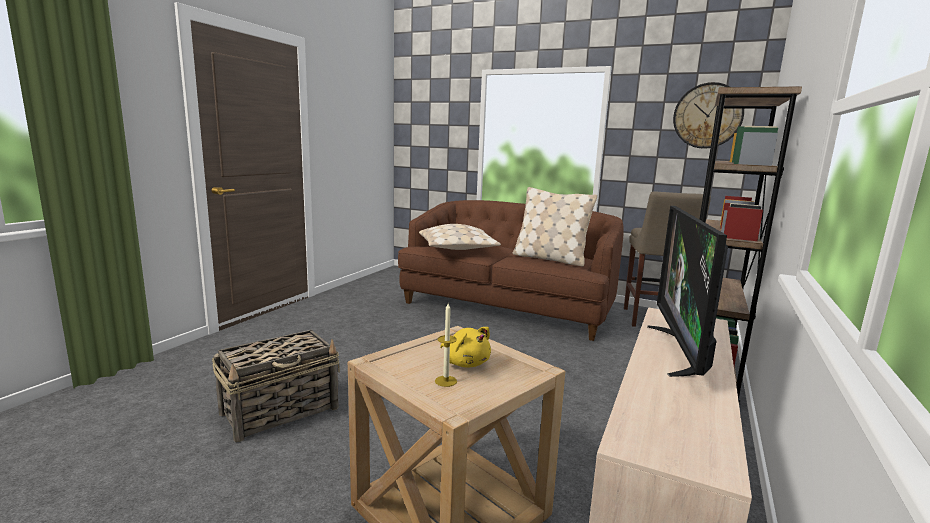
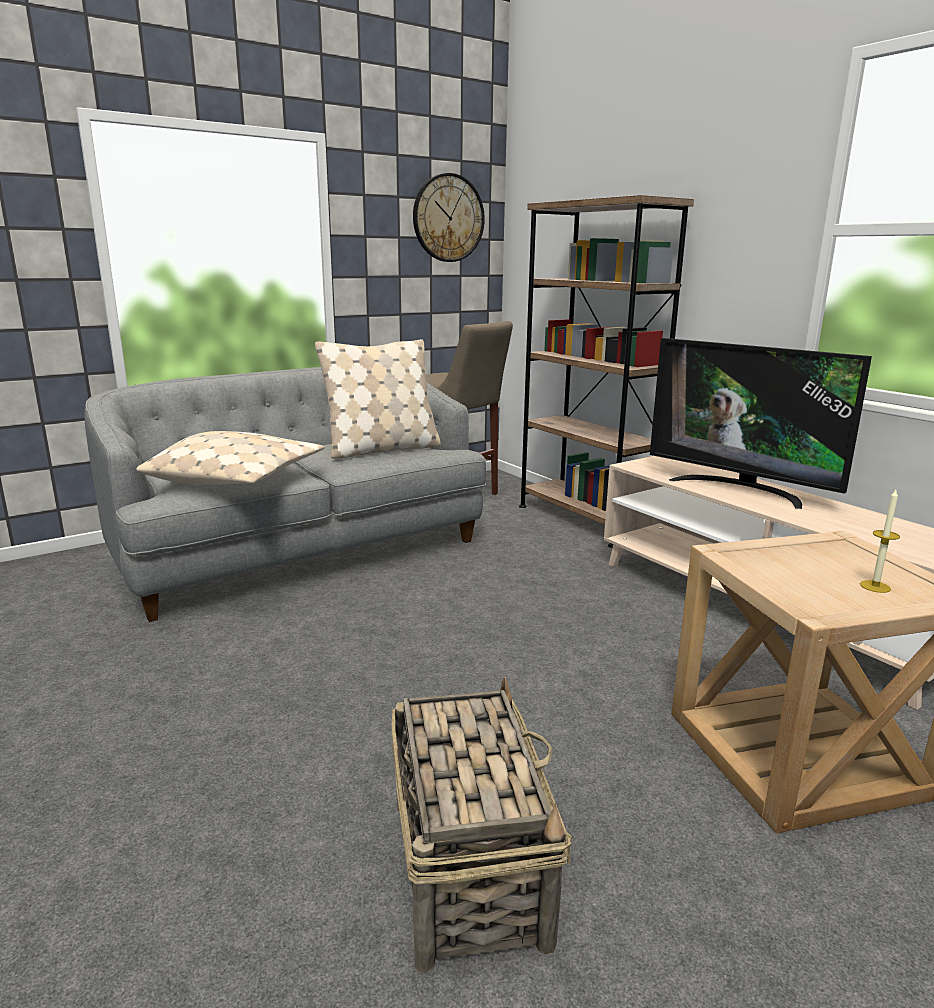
camera: 60 degrees left, 5 degrees up
(465, 363) = (820, 567): yellow plush toy -> none
(508, 307) = (300, 551): brown sofa -> grey sofa

